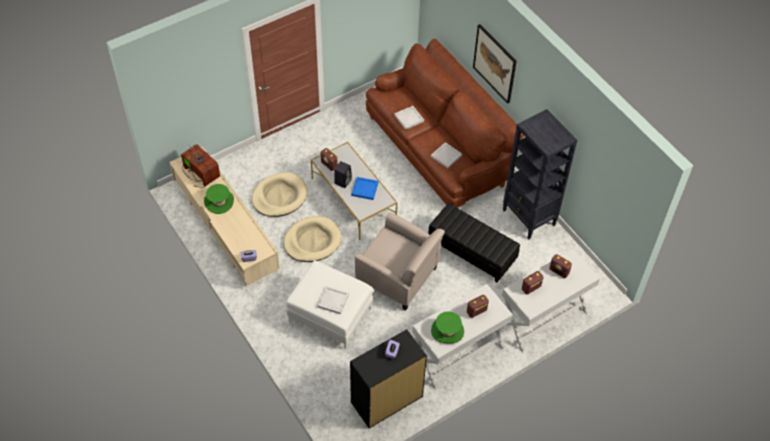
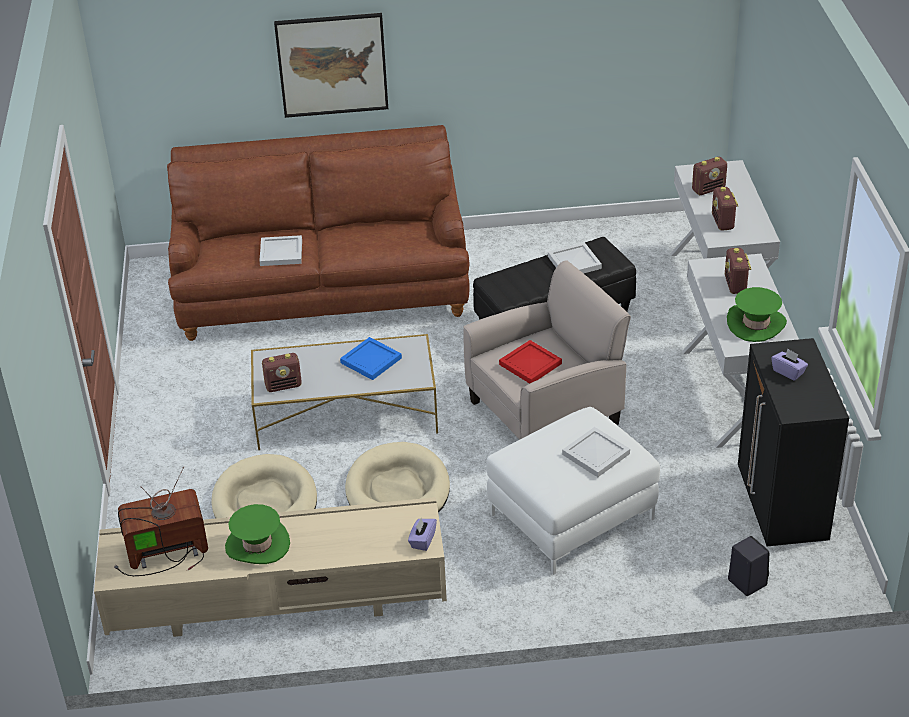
camera: 60 degrees left, 15 degrees down
(343, 181) = (332, 380): black speaker -> black speaker (746, 582)
(389, 250) = (529, 364): none -> red tray
(446, 156) = (393, 239): white tray -> white tray (574, 262)
(529, 218) = (528, 245): black bookcase -> none

